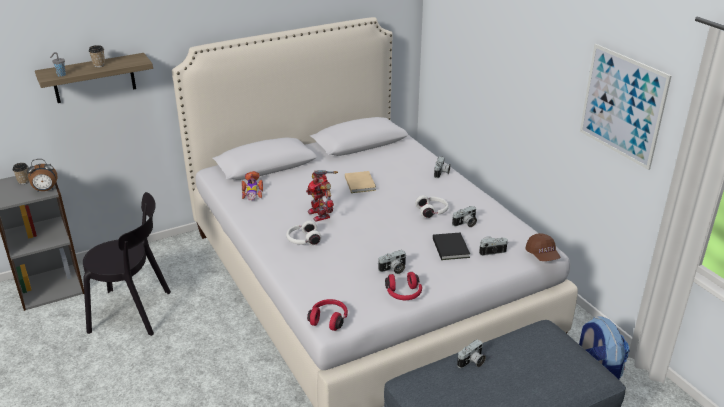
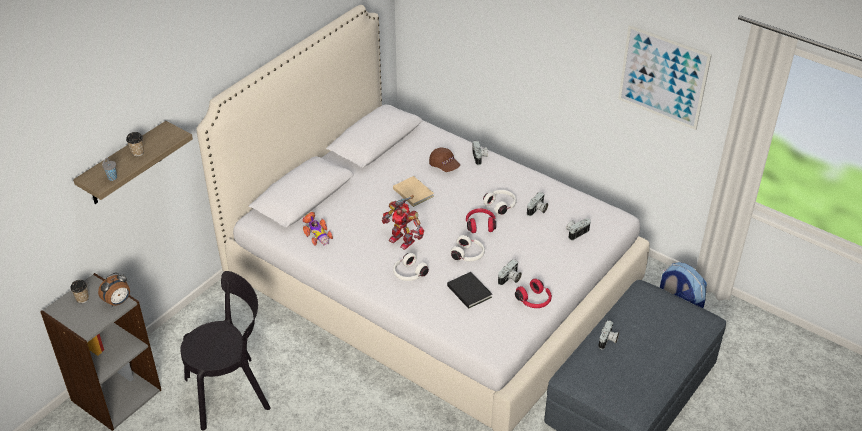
camera: 25 degrees left, 10 degrees up
(329, 319) = (490, 346): red headphones -> red headphones (480, 225)
(369, 240) = (468, 255): none -> white headphones
(451, 247) = (541, 239): black book -> black book (469, 290)
(542, 255) = (619, 224): brown cap -> brown cap (444, 165)

